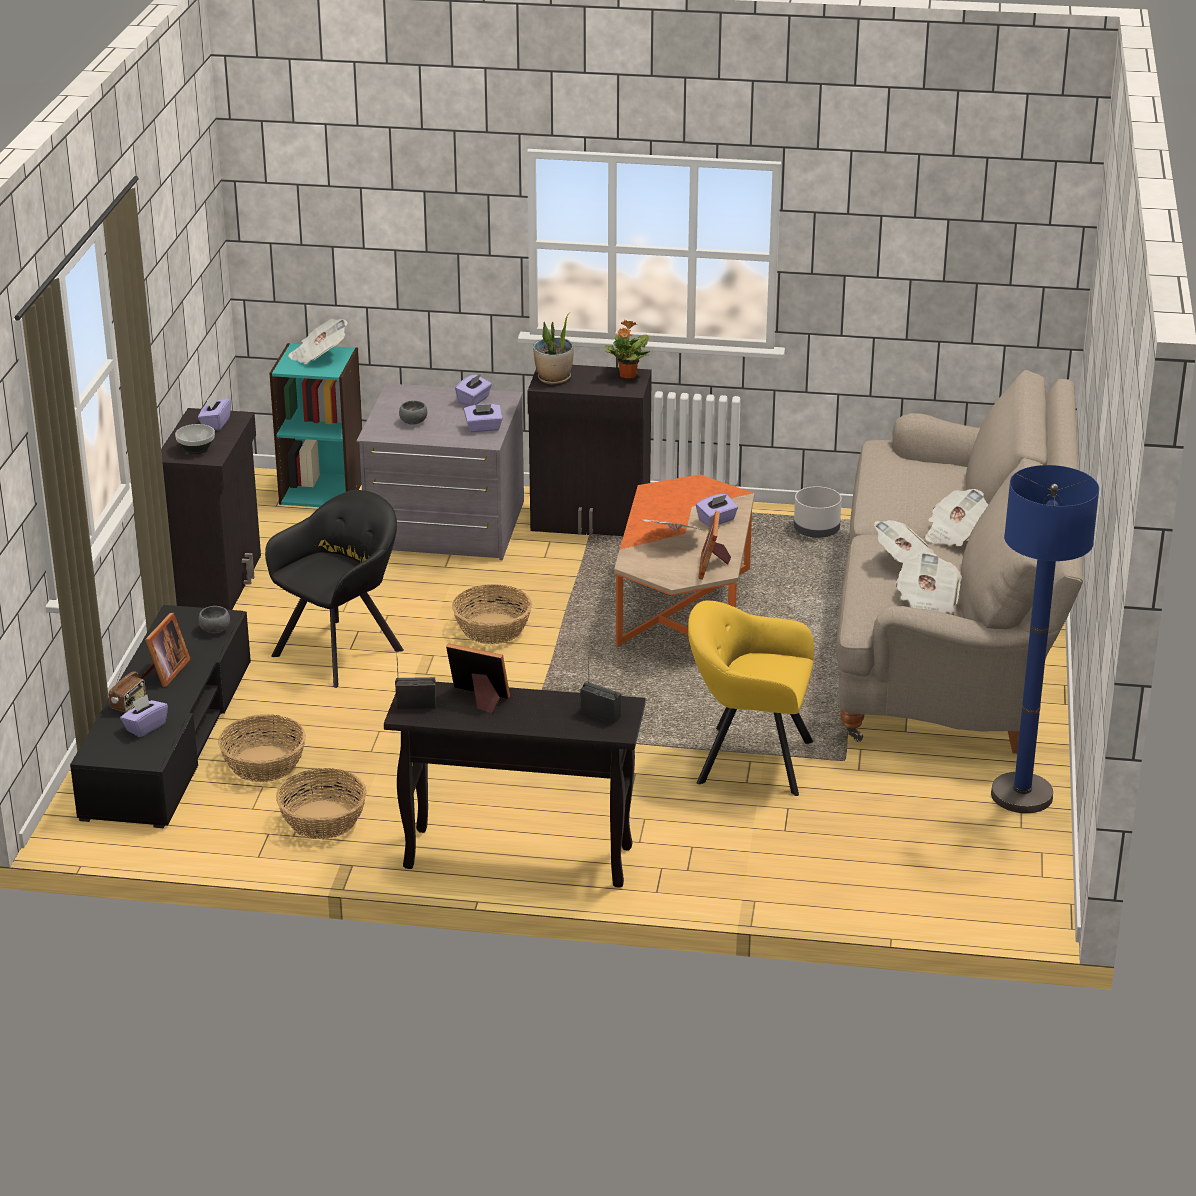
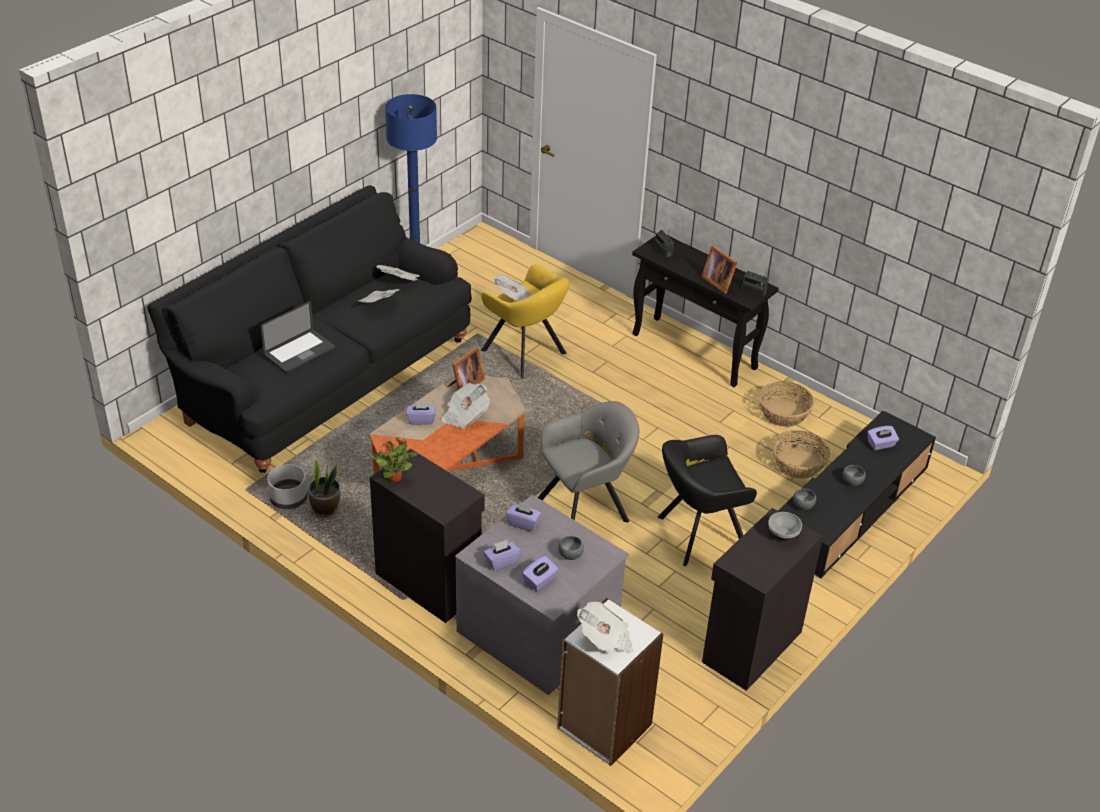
camera: 150 degrees left, 10 degrees up
(129, 704) = (885, 466): radio -> none
(165, 672) = (852, 482): picture frame -> grey bowl
(215, 423) = (752, 561): purple tissue box -> purple tissue box (540, 581)
(322, 490) = (603, 727): turquoise bookcase -> white bookcase
(492, 629) = (587, 508): basket -> grey armchair
(554, 379) = (452, 499): potted plant -> potted plant (325, 508)
(913, 488) = (299, 352): none -> laptop
(951, 639) = (324, 379): beige sofa -> black sofa
(954, 534) = (322, 314): newspaper -> newspaper (514, 299)

